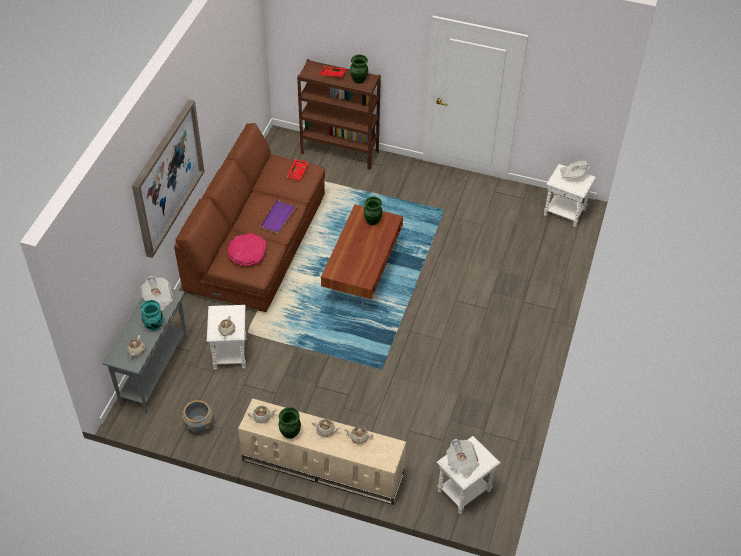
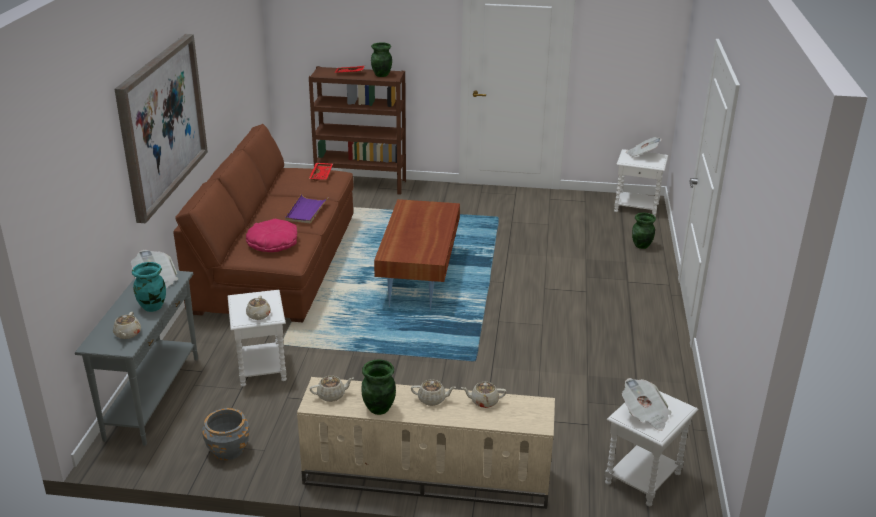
camera: 10 degrees left, 20 degrees down
(372, 221) = (424, 210): green vase -> green vase (641, 245)

